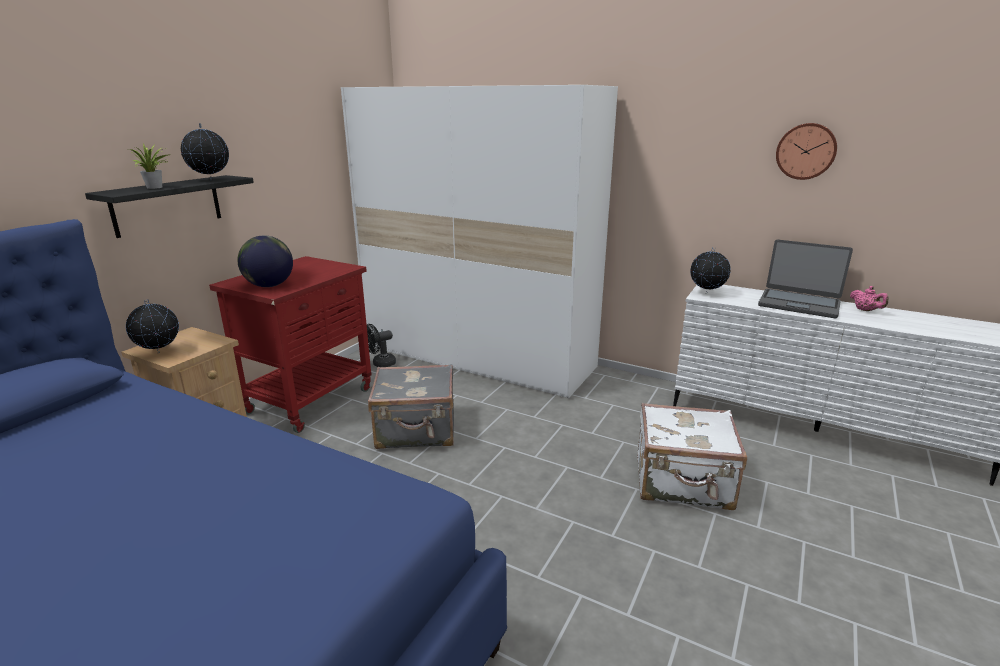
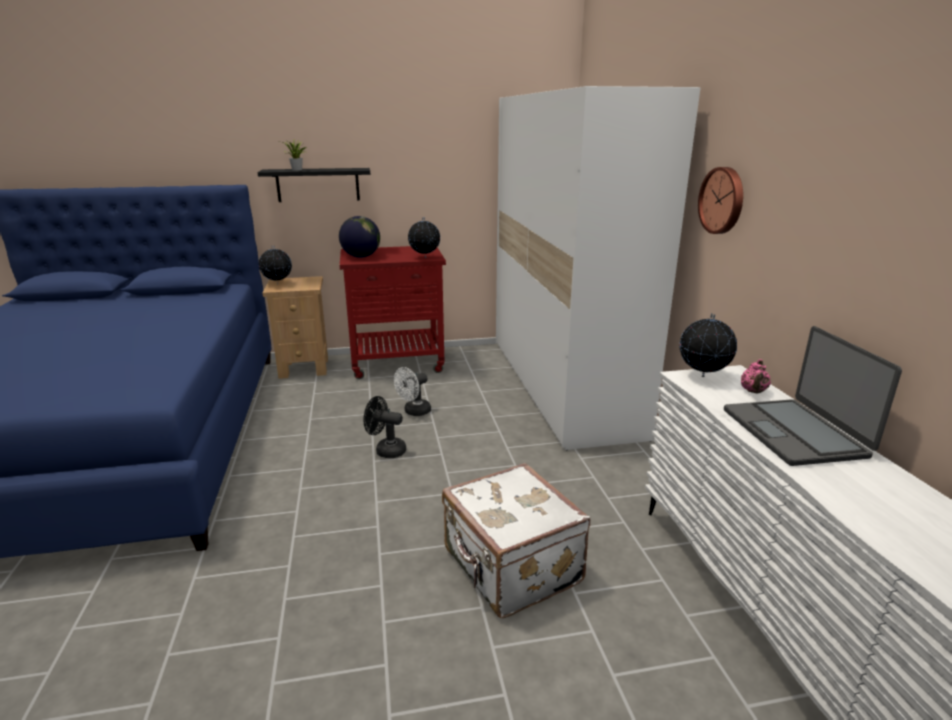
camera: 50 degrees right, 0 degrees up
(210, 180) = (341, 169): globe -> globe (424, 258)
(380, 364) = (482, 359): black fan -> black fan (386, 450)
(416, 431) = (414, 412): grey suitcase -> white fan
(806, 151) = (877, 187): wall clock -> wall clock (723, 200)
(865, 310) = (887, 484): pink teapot -> pink teapot (753, 391)

